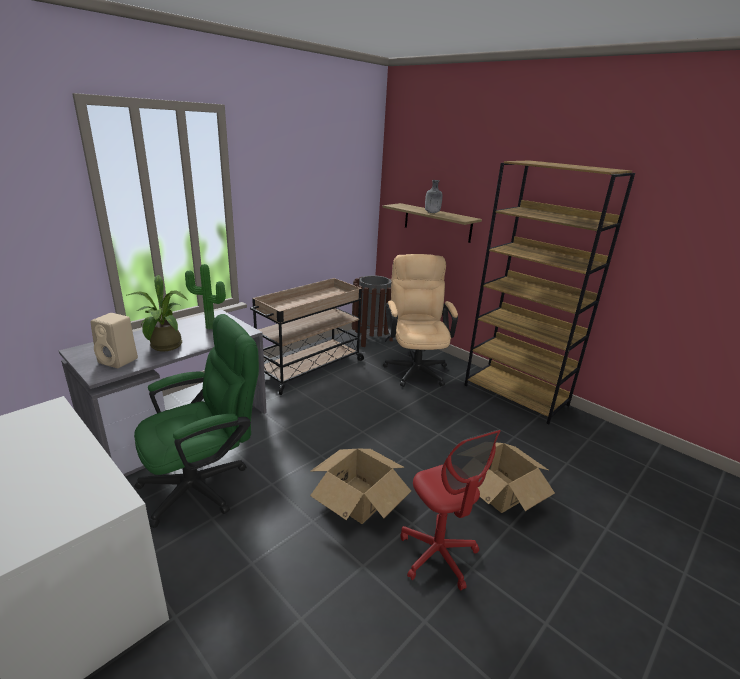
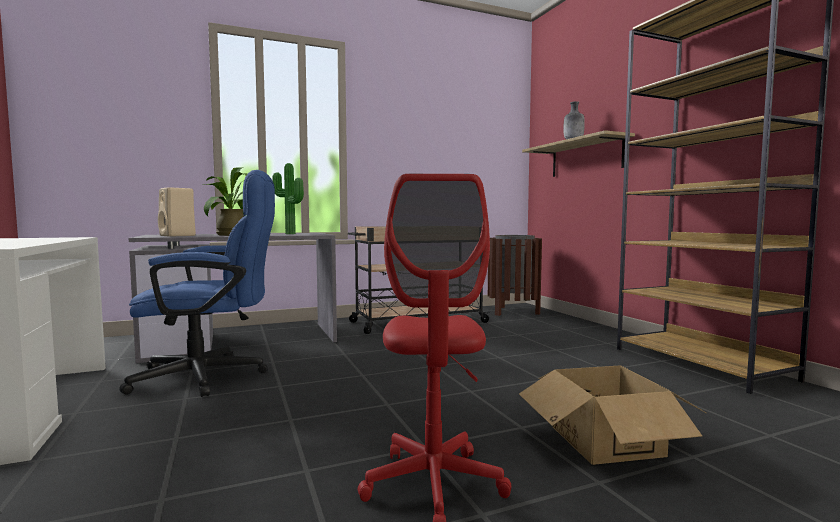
camera: 25 degrees right, 20 degrees down
(204, 484) = (212, 376): green office chair -> blue office chair
(358, 499) = (370, 412): cardboard box -> none
(415, 367) = (553, 332): beige office chair -> none

